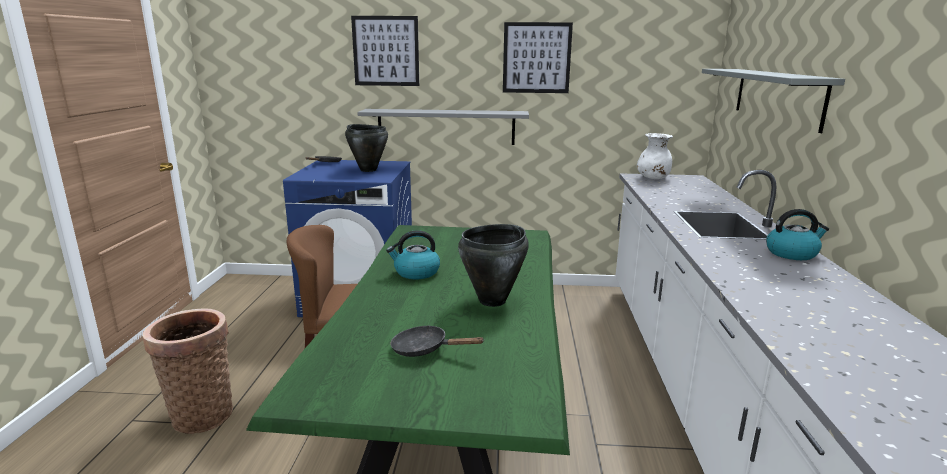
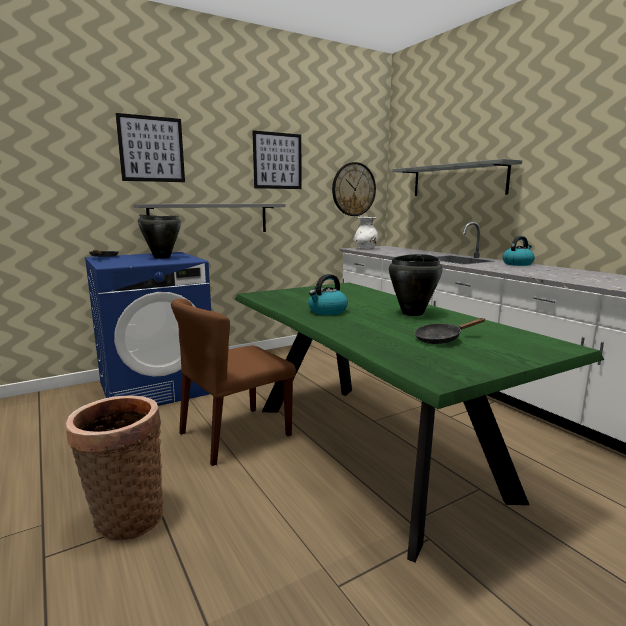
camera: 35 degrees left, 5 degrees down
(654, 93) = (353, 189): none -> wall clock

